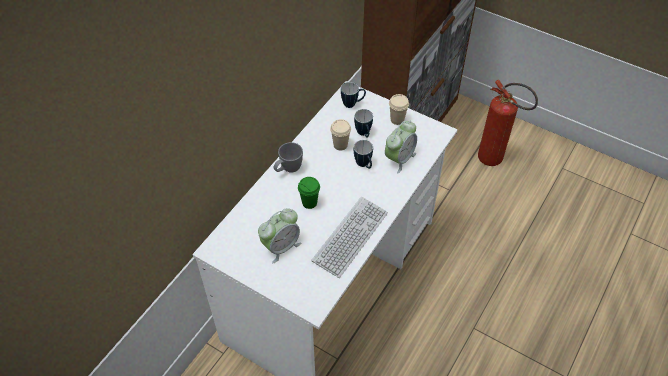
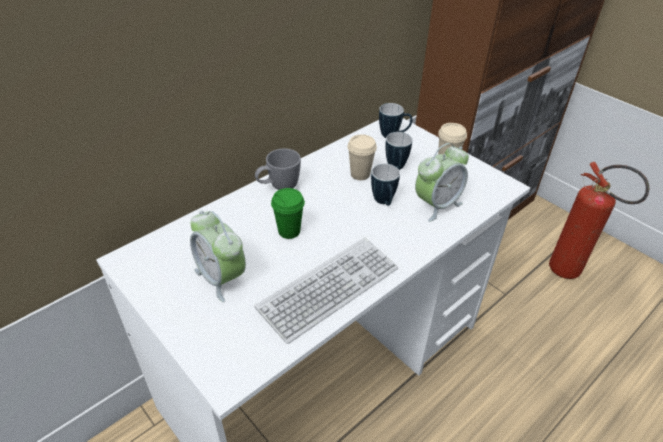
camera: 15 degrees right, 10 degrees down
(281, 247) = (221, 278): alarm clock -> alarm clock turned 75 degrees clockwise

